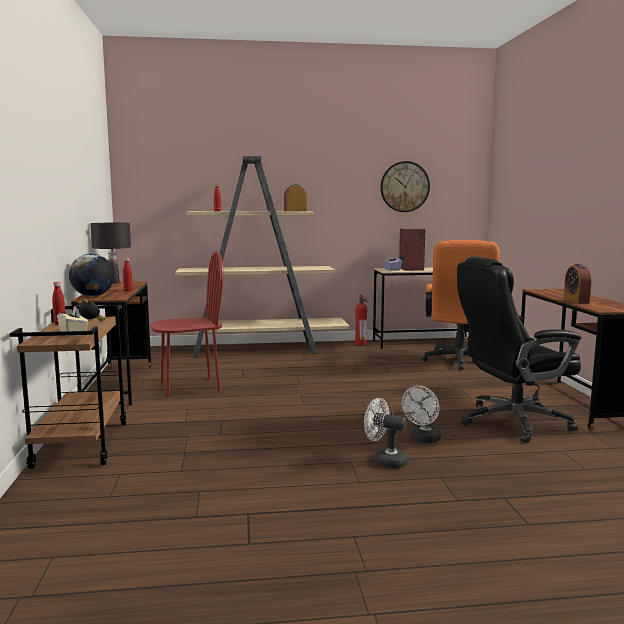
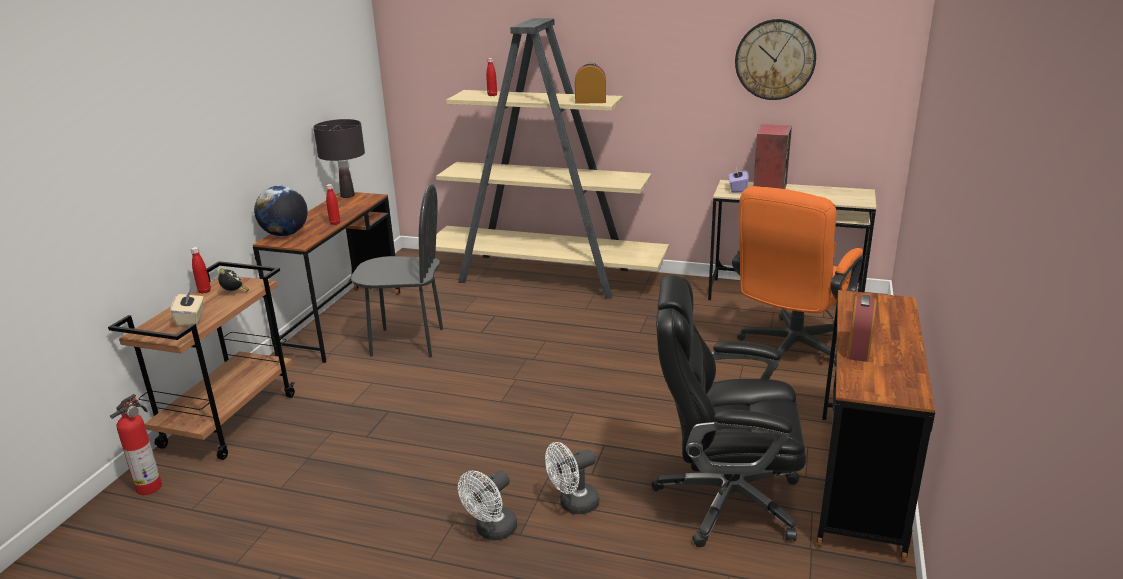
camera: 25 degrees right, 15 degrees up
(190, 387) = (407, 342): red chair -> black chair
(360, 343) = (690, 284): fire extinguisher -> fire extinguisher (150, 486)
(385, 461) = (492, 531): white fan -> white fan turned 105 degrees counterclockwise

